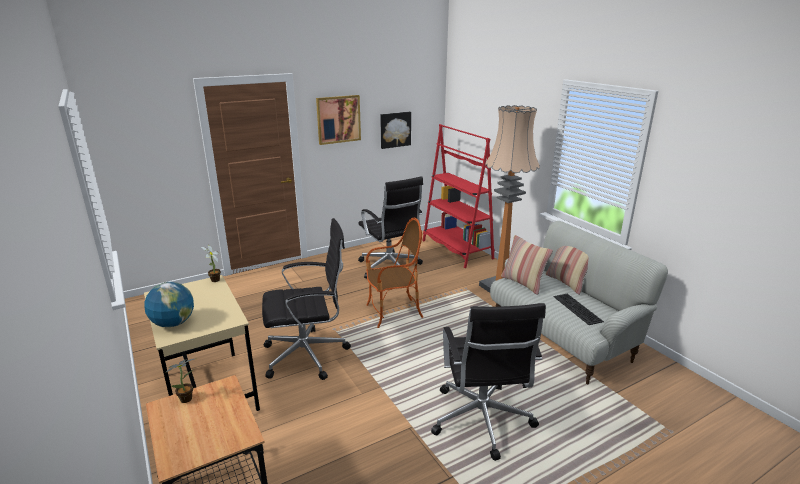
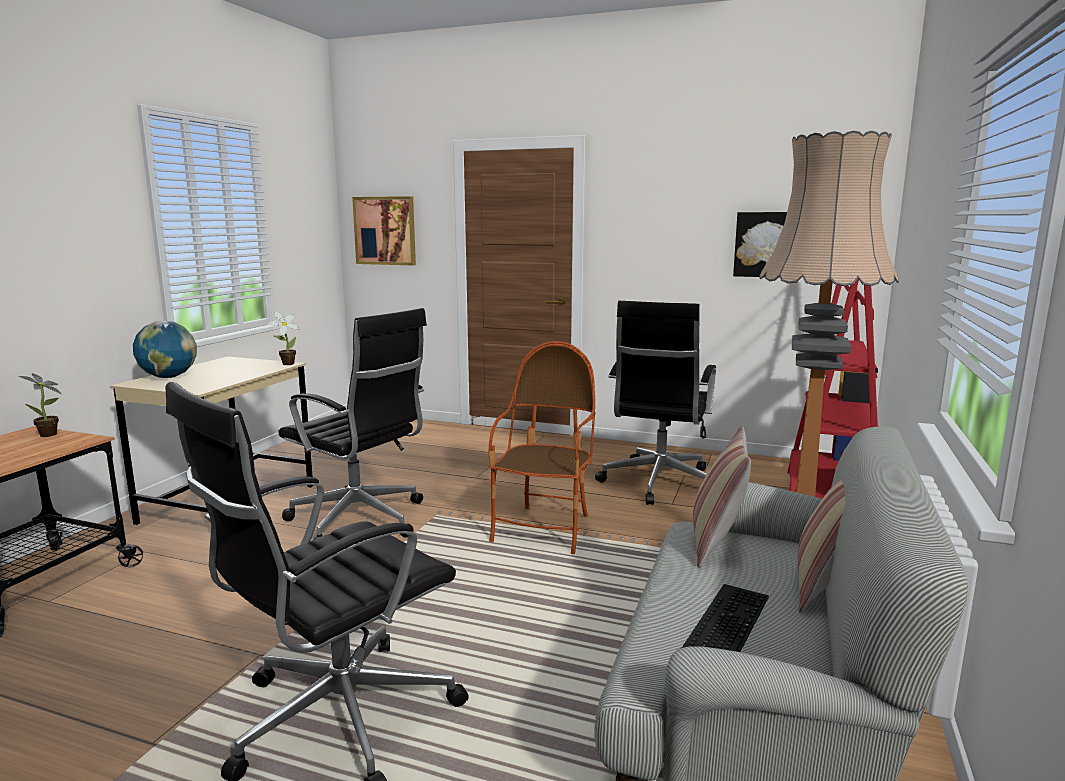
camera: 50 degrees right, 10 degrees down
(338, 119) = (655, 214): picture -> picture (385, 230)
(393, 312) = (544, 530): armchair -> armchair turned 105 degrees counterclockwise

